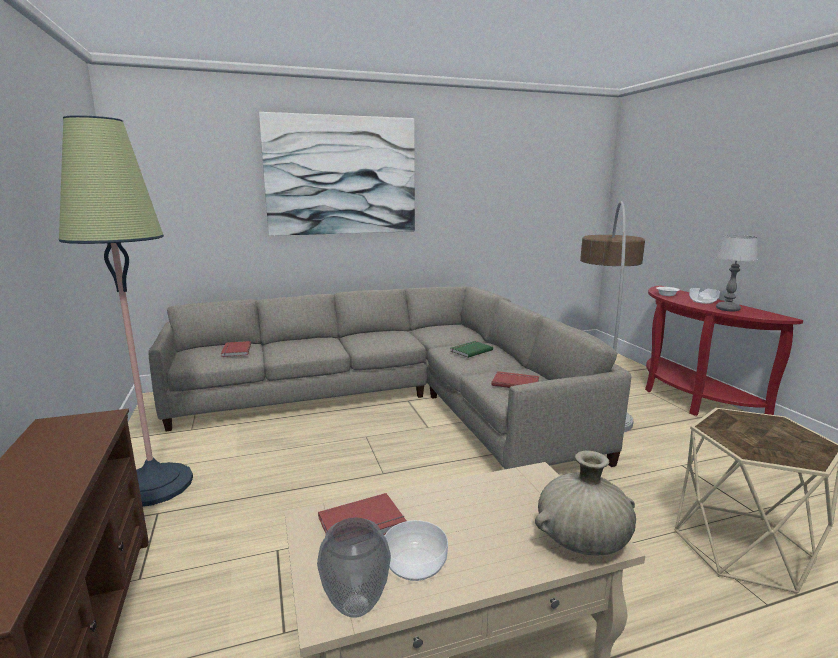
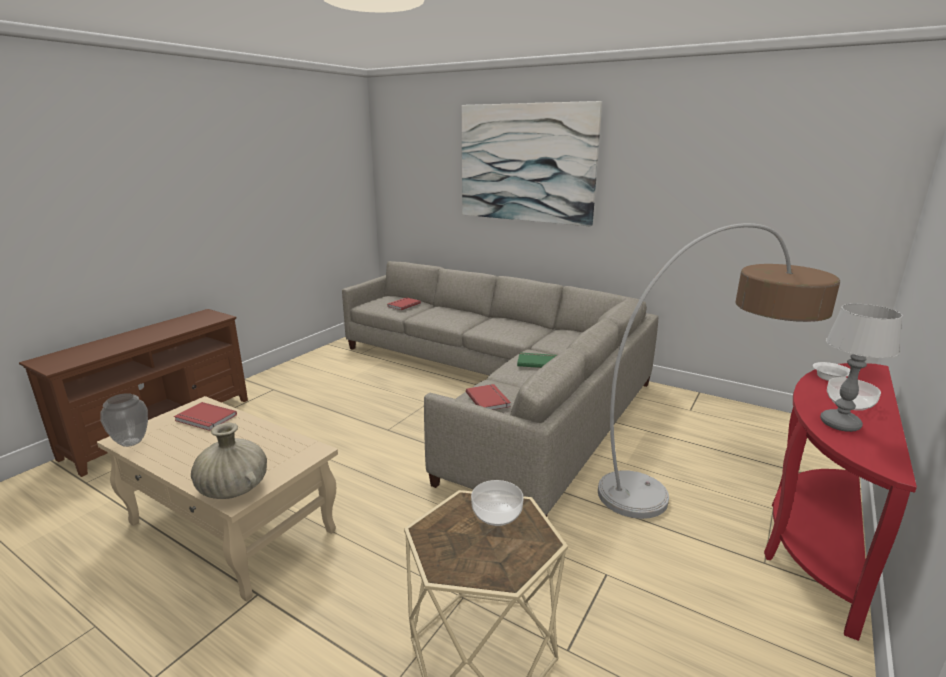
camera: 50 degrees right, 5 degrees up
(154, 485) = (295, 375): floor lamp -> none
(415, 563) = (175, 445): bowl -> bowl (497, 513)

